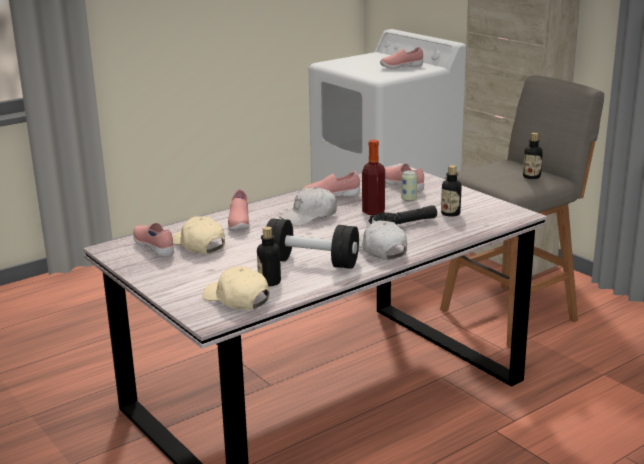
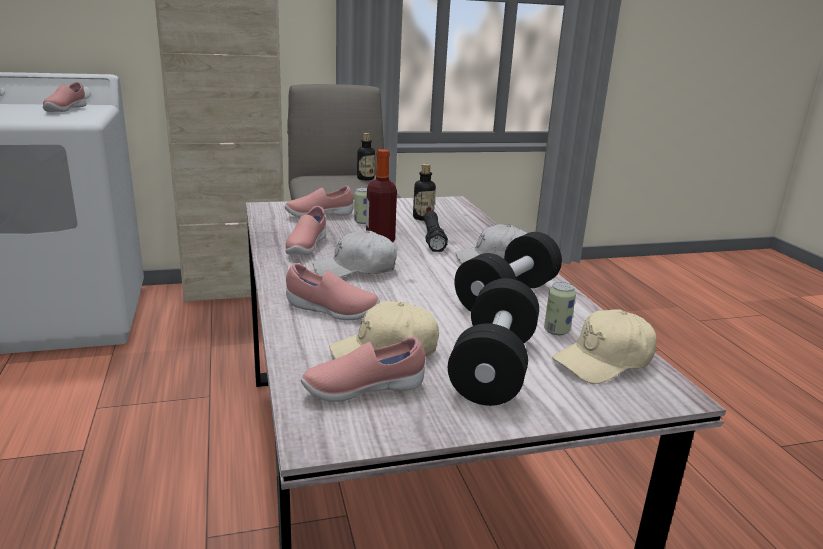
camera: 70 degrees left, 0 degrees up
(203, 271) = (494, 367): none -> black dumbbell
(269, 282) = (556, 331): bottle -> can
(309, 216) = (356, 269): white cap -> white cap turned 90 degrees clockwise

